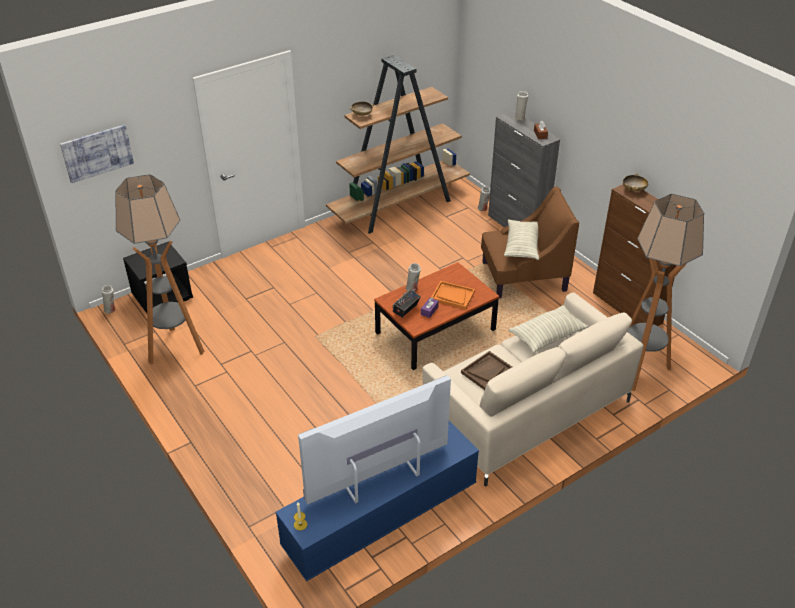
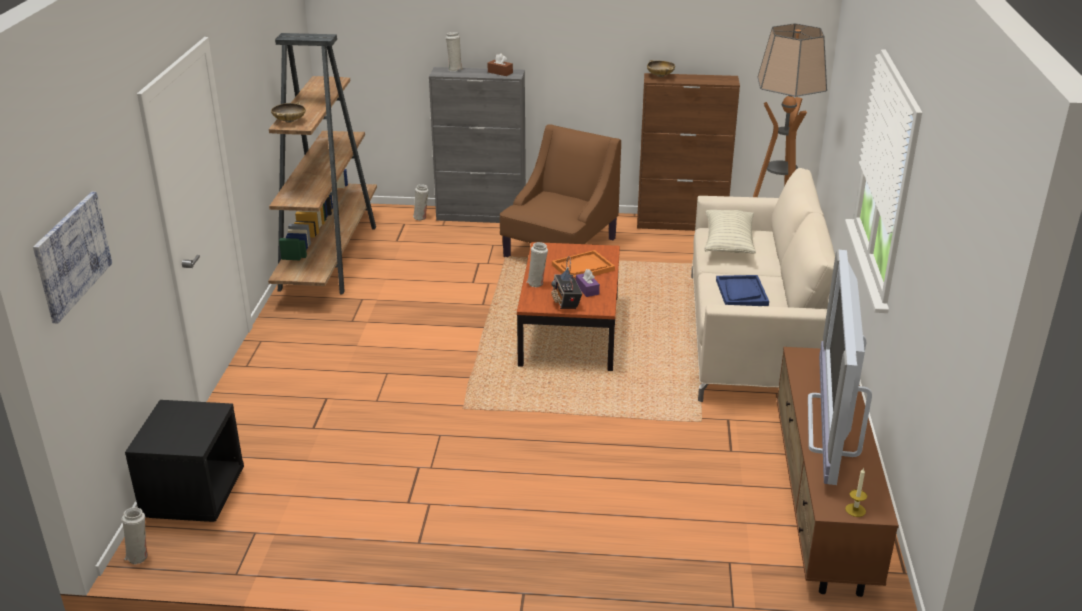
camera: 50 degrees left, 10 degrees down
(175, 348) = (318, 528): floor lamp -> none
(379, 521) = (821, 500): blue tv stand -> brown tv stand
(487, 371) = (741, 292): brown tray -> blue tray
(522, 246) = (561, 203): pillow -> none

